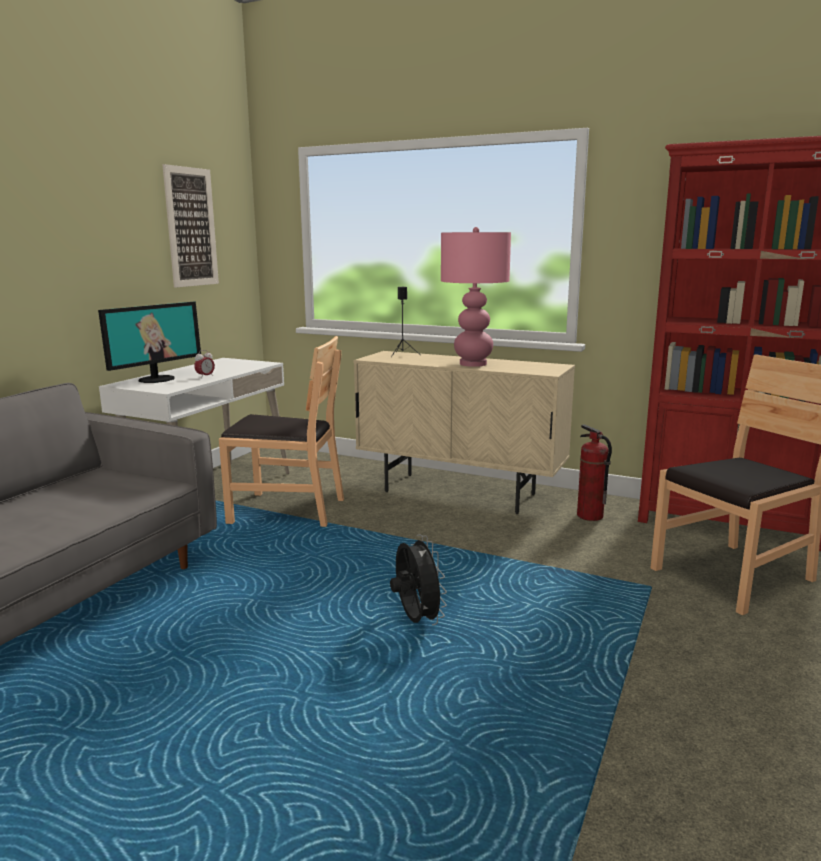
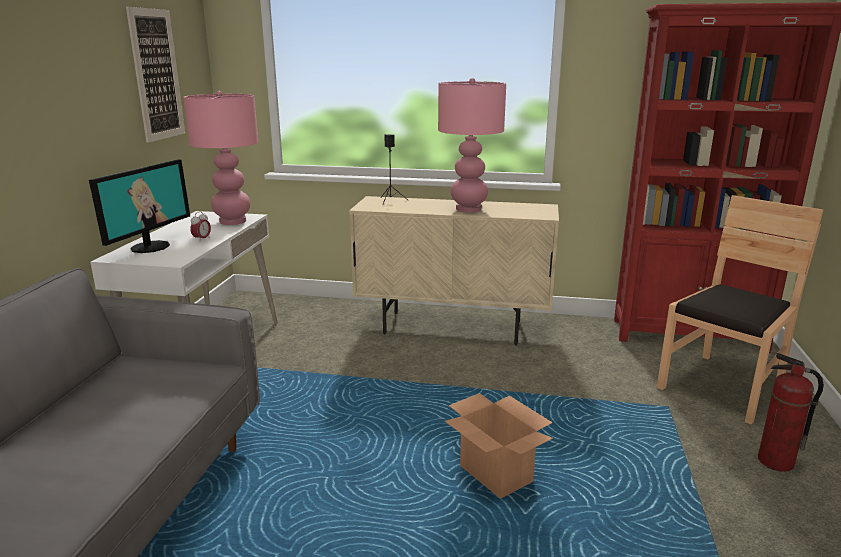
camera: 15 degrees left, 5 degrees up
(246, 366) = (232, 221): none -> pink table lamp
(287, 510) = (300, 366): brown chair -> none
(416, 620) = (494, 474): black fan -> cardboard box
(589, 516) = (577, 340): fire extinguisher -> fire extinguisher (775, 462)

